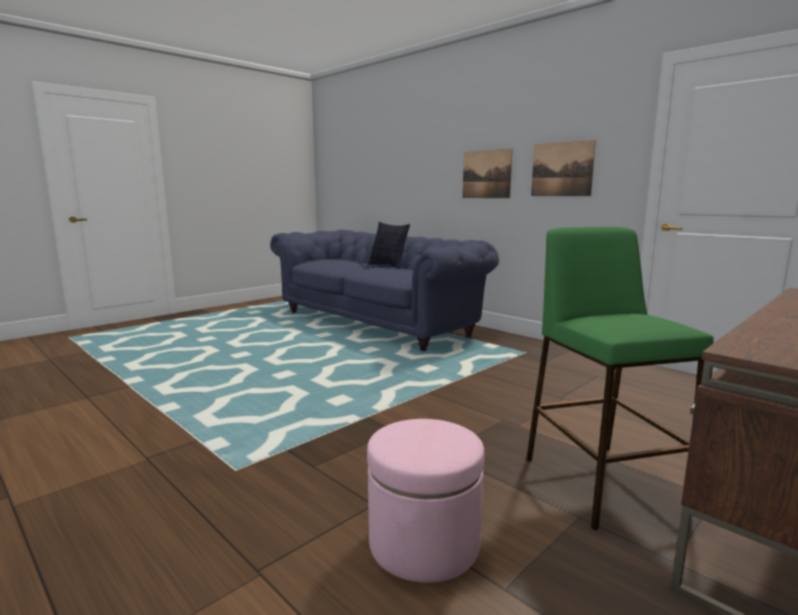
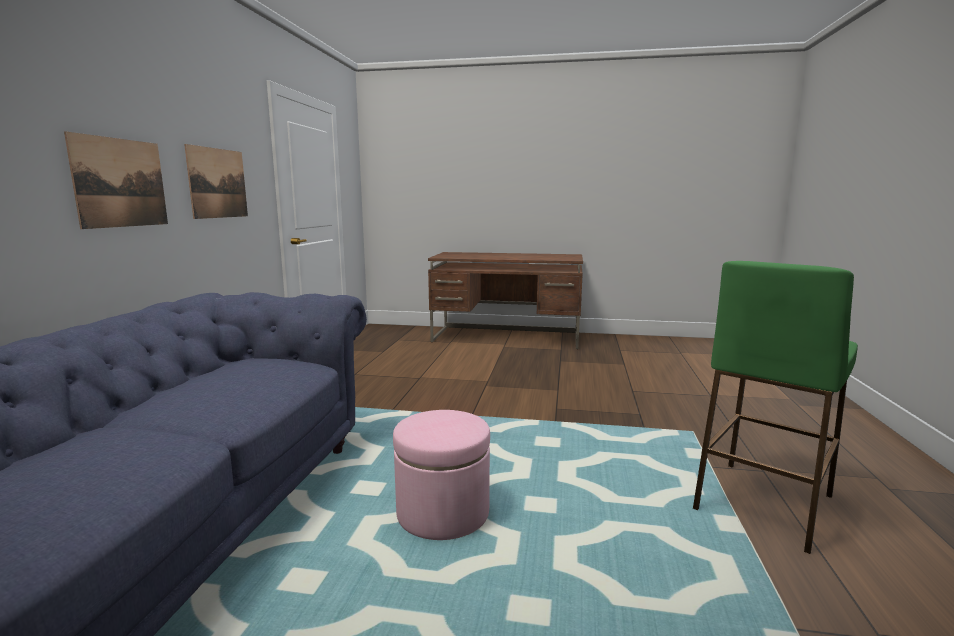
camera: 125 degrees left, 0 degrees up
(388, 266) = (122, 411): pillow -> none
(424, 543) = (631, 377): pink ottoman -> pink ottoman (443, 513)
(600, 483) = (525, 360): green stool -> green stool (763, 503)

